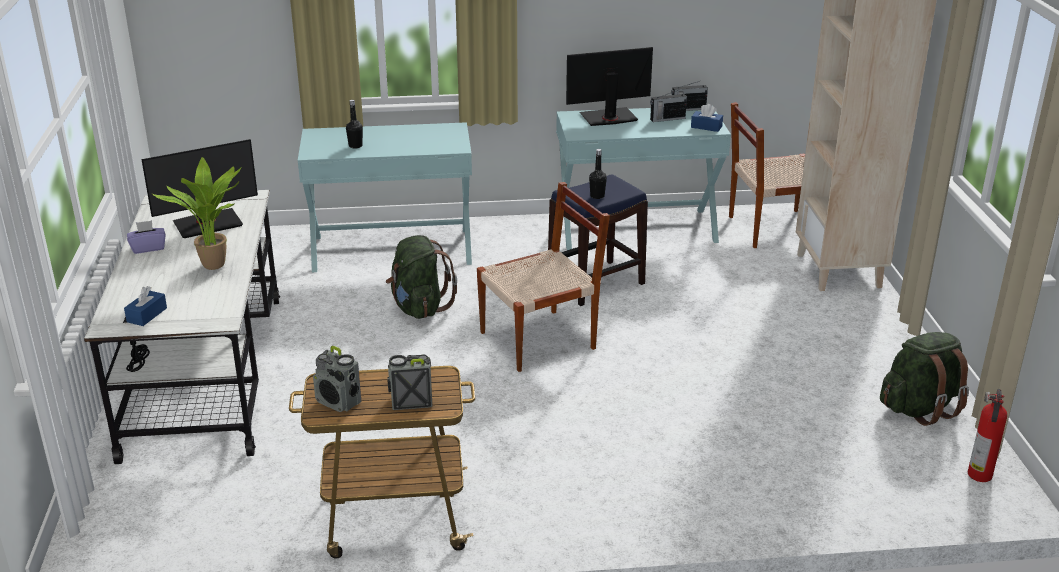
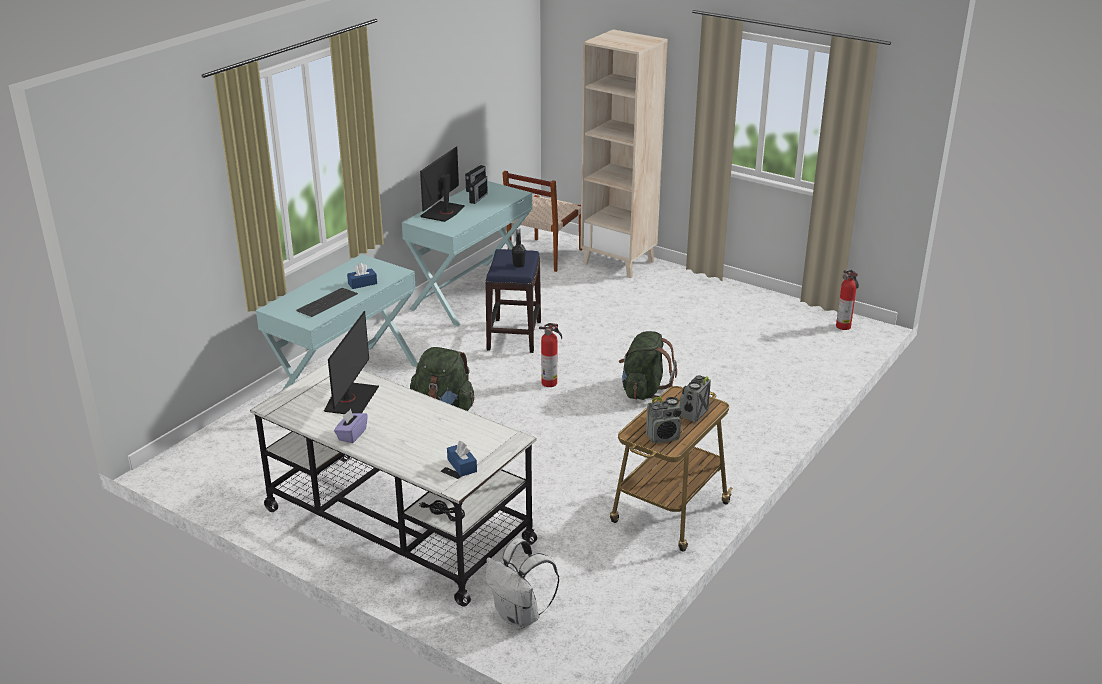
camera: 50 degrees left, 0 degrees up
(127, 503) = (520, 616): none -> white backpack
(217, 266) = (428, 417): potted plant -> none
(355, 146) = (327, 302): black bottle -> keyboard
(540, 340) = (550, 383): chair -> fire extinguisher
(706, 127) = (510, 194): blue tissue box -> blue tissue box (362, 283)
(919, 408) = (773, 311): green backpack -> green backpack (644, 391)

